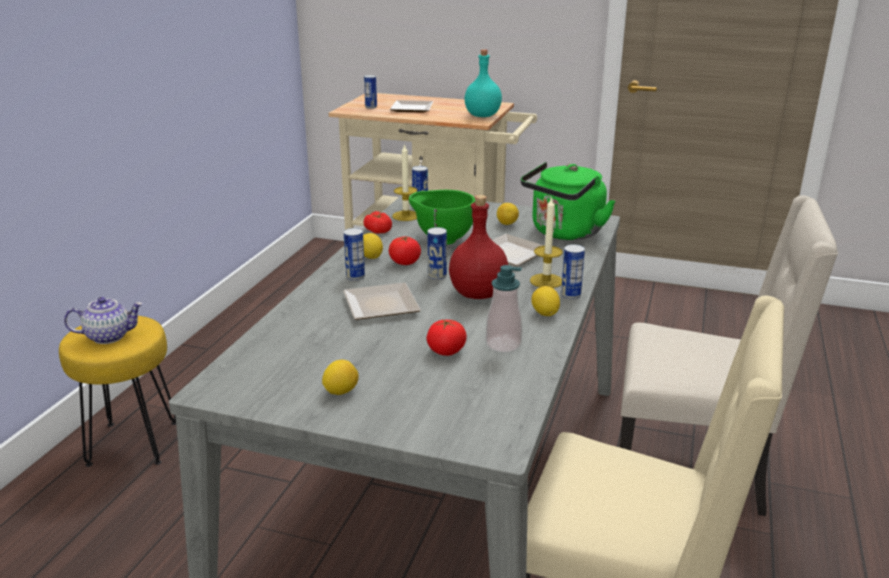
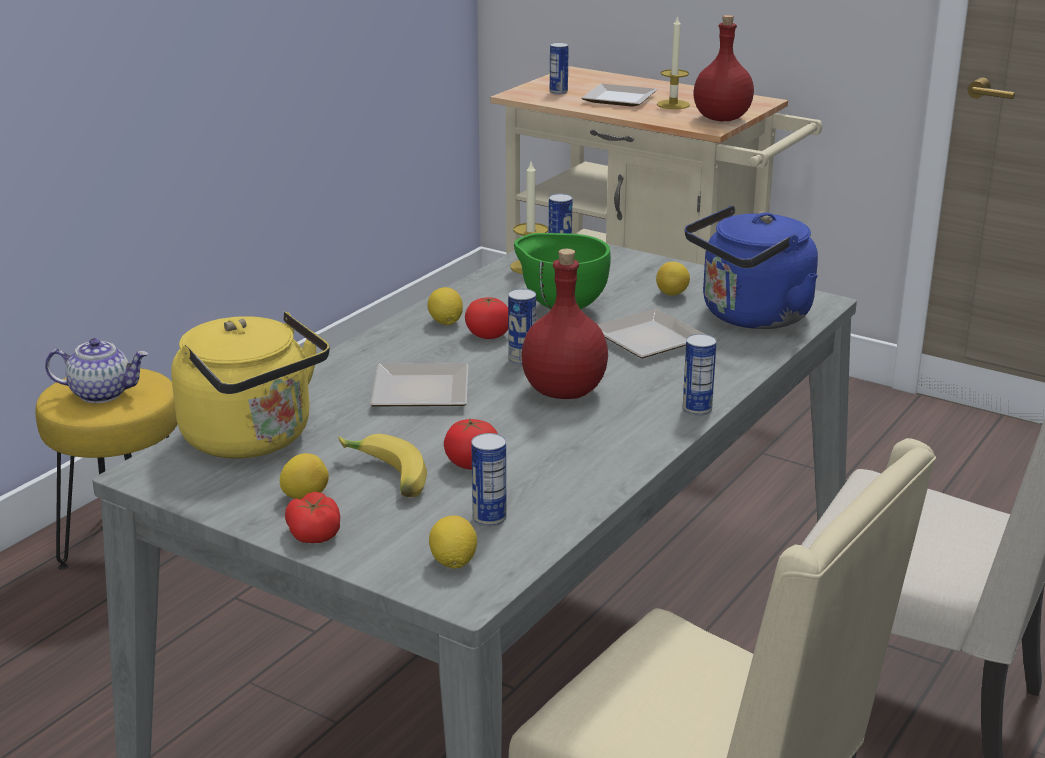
camera: 15 degrees right, 0 degrees up
(279, 355) = (253, 440): none -> yellow kettle
(355, 277) = (408, 348): can -> can (489, 518)
(378, 230) = (478, 285): tomato -> tomato (314, 533)
(390, 369) = (383, 477): none -> banana
(482, 116) = (721, 119): turquoise bottle -> red bottle
(503, 345) = (555, 465): soap dispenser -> none
(545, 314) = (641, 431): lemon -> lemon (453, 562)
(546, 281) = (675, 384): candle -> candle (673, 104)
(564, 233) = (751, 317): green kettle -> blue kettle

